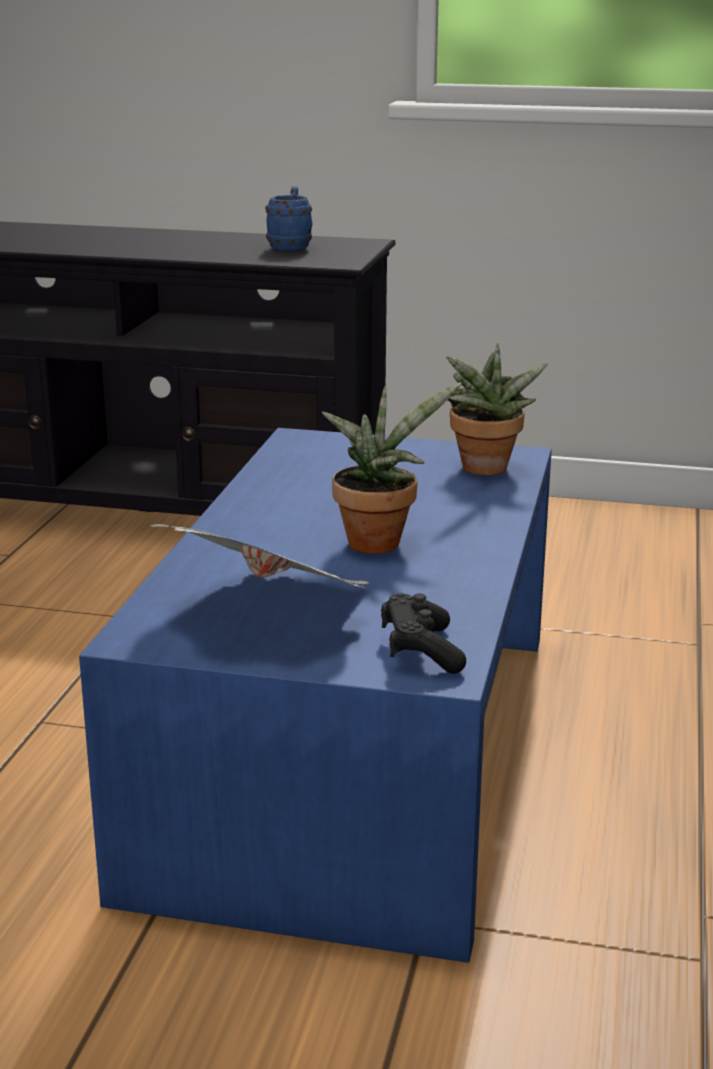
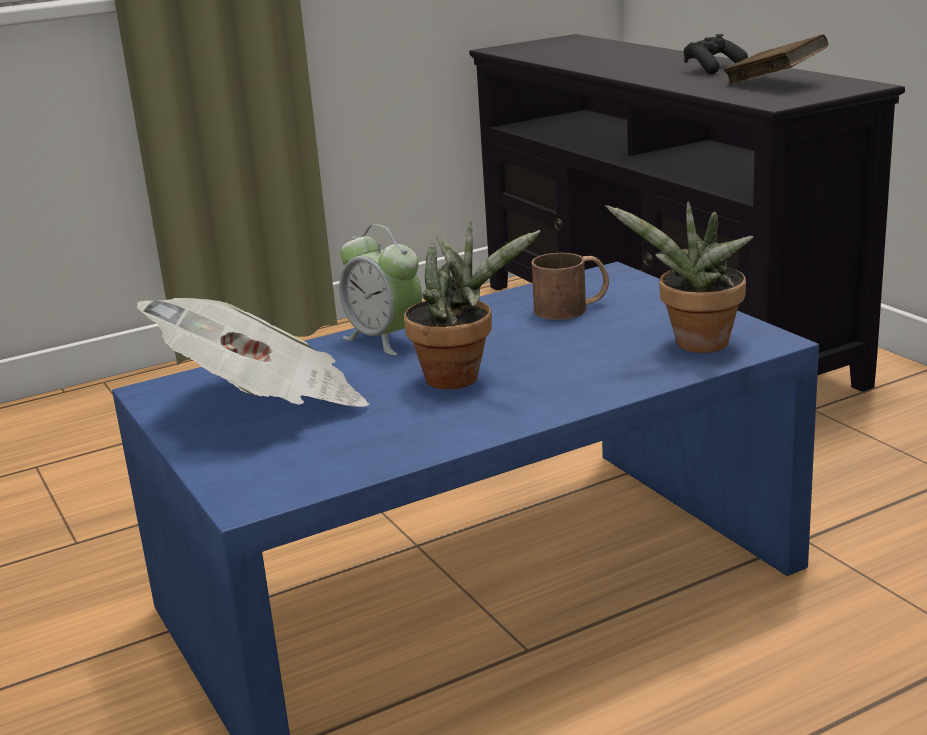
camera: 50 degrees right, 0 degrees up
(241, 534) = (384, 339): none -> alarm clock
(290, 247) = (774, 83): blue mug -> brown book
(333, 469) = (572, 308): none -> brown mug
(421, 651) = (276, 475): black game controller -> black game controller (713, 68)

